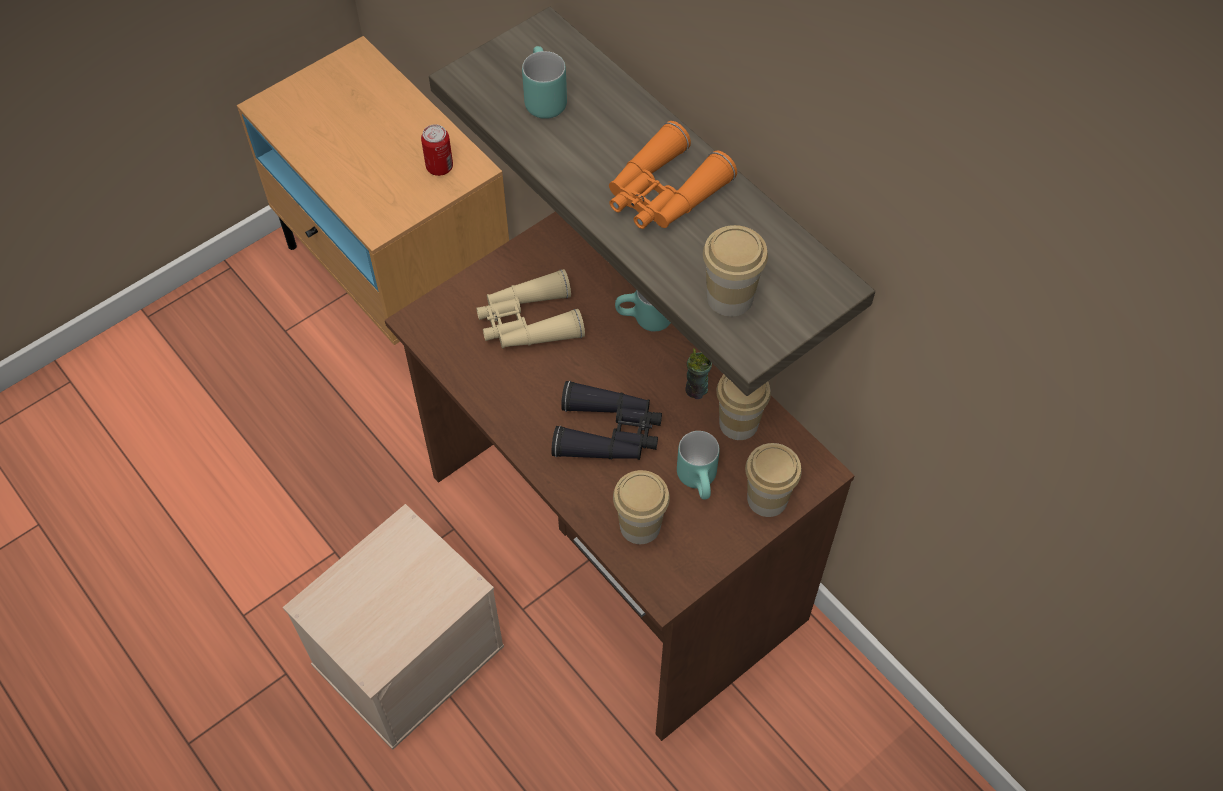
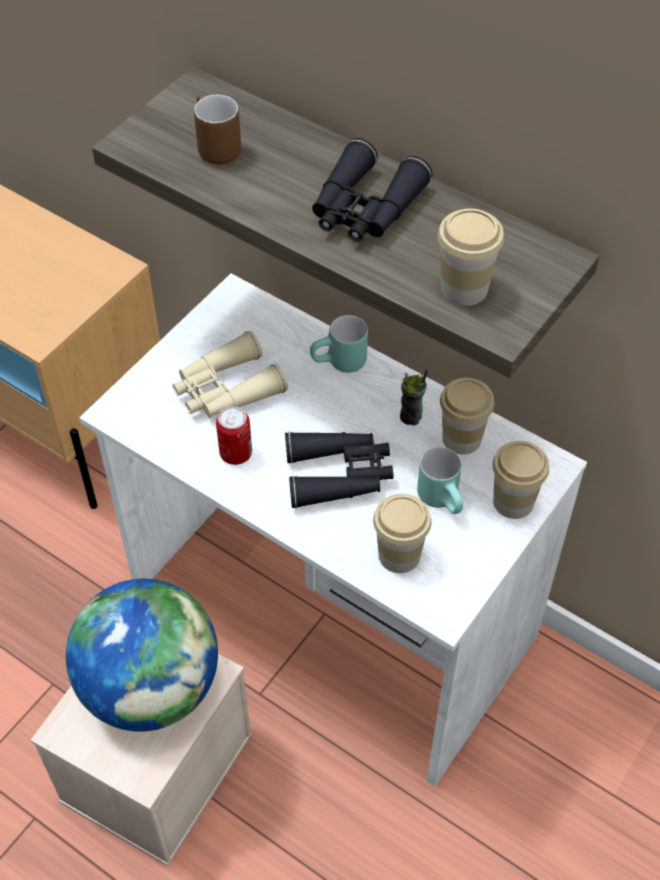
camera: 15 degrees left, 5 degrees down
(403, 585) = (151, 687): none -> globe
(439, 167) = (84, 273): can -> can (236, 454)
(541, 98) = (213, 147): turquoise mug -> brown mug
(612, 550) = (331, 616): brown desk -> white desk
(663, 193) = (365, 209): orange binoculars -> black binoculars

